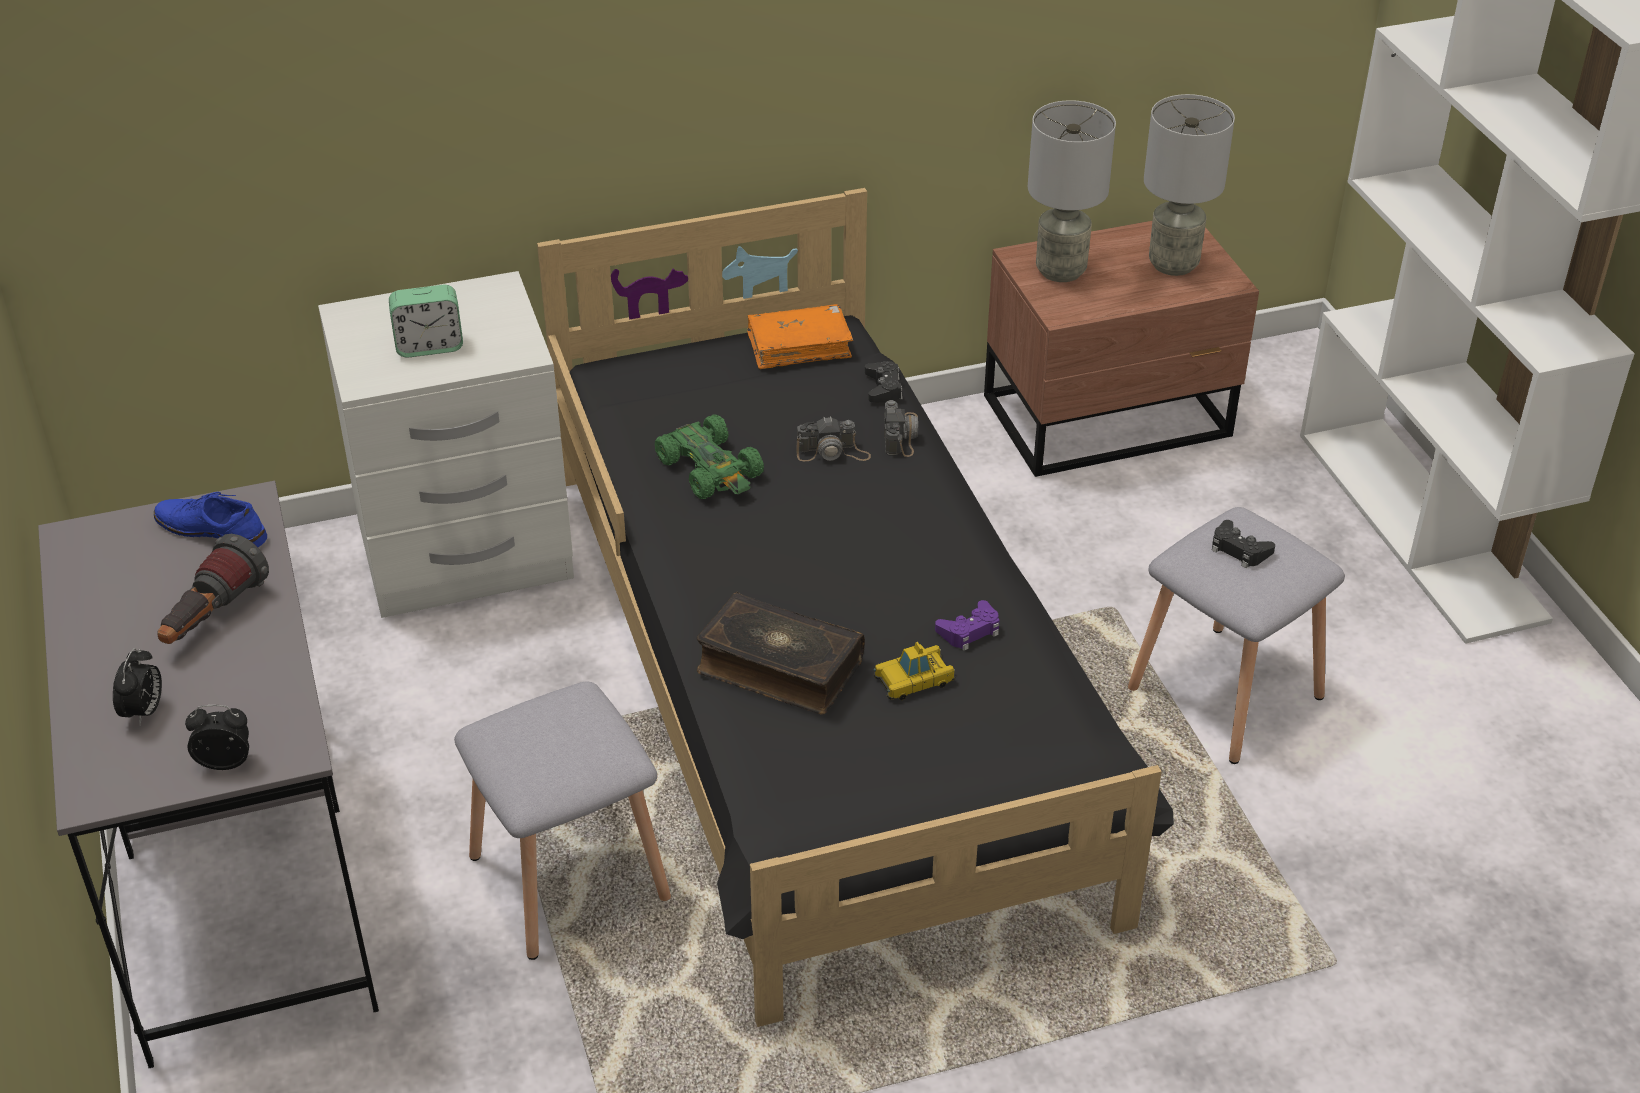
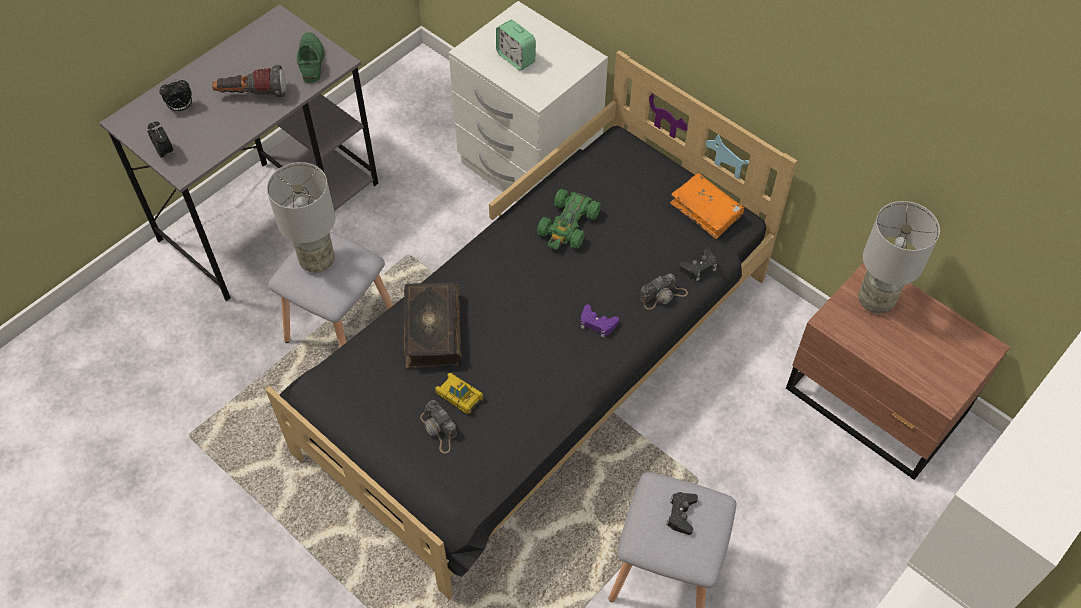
camera: 60 degrees right, 15 degrees up
(212, 530) = (311, 60): blue shoe -> green shoe
(833, 452) = (622, 271): camera -> camera (439, 430)
(969, 631) = (515, 405): purple game controller -> purple game controller (597, 323)
(1173, 265) = (936, 359): grey table lamp -> grey table lamp (316, 261)

